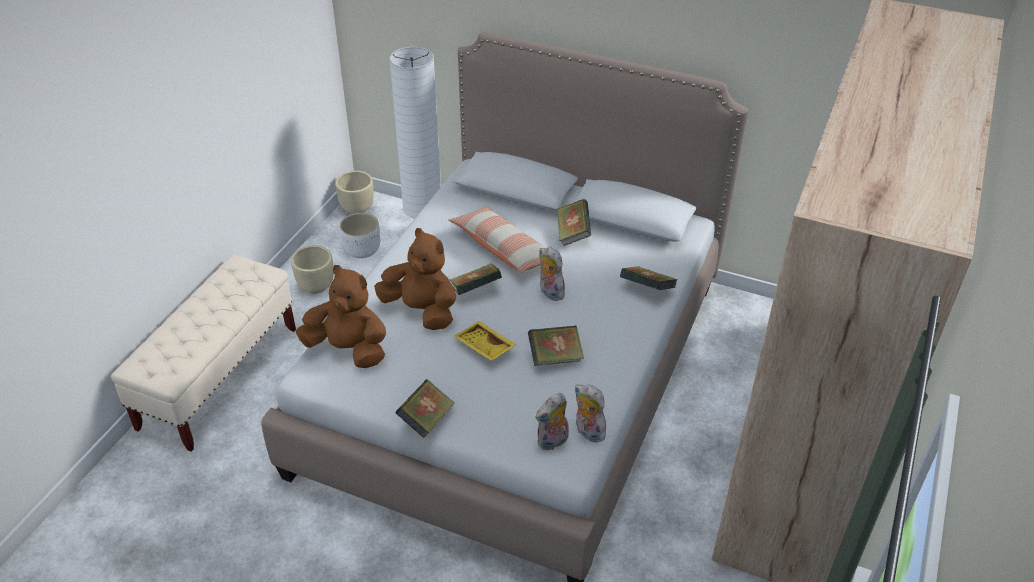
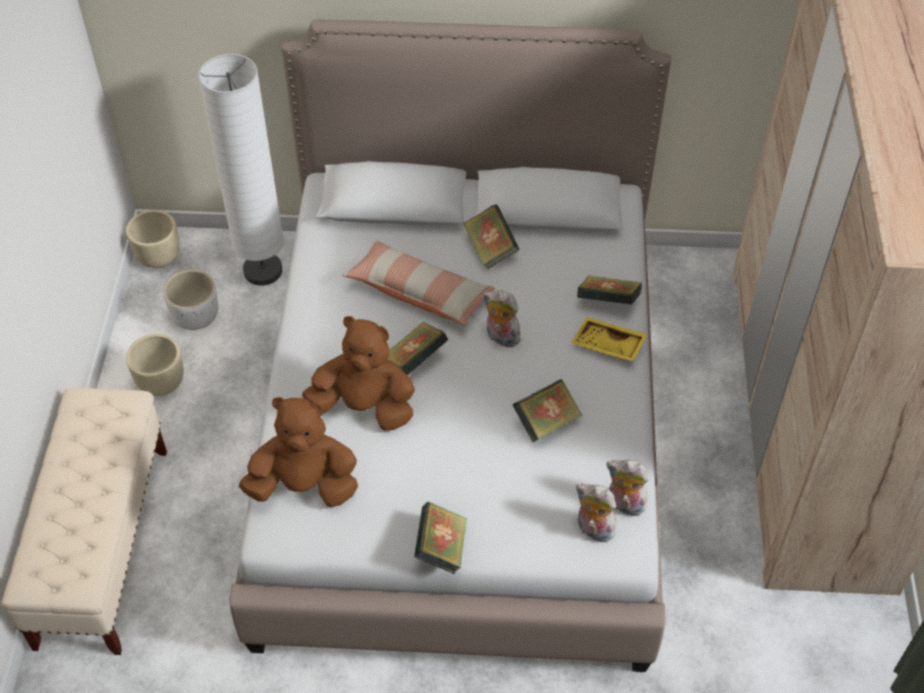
camera: 20 degrees left, 10 degrees up
(484, 347) = (460, 433): yellow tray -> yellow tray (607, 346)
(553, 442) = (593, 530): plush toy -> plush toy turned 90 degrees clockwise

